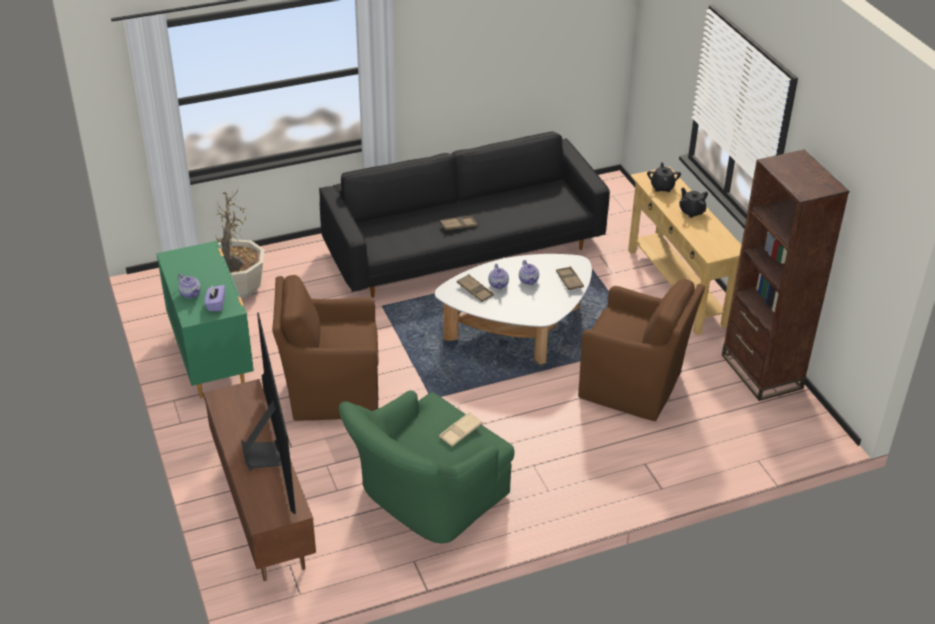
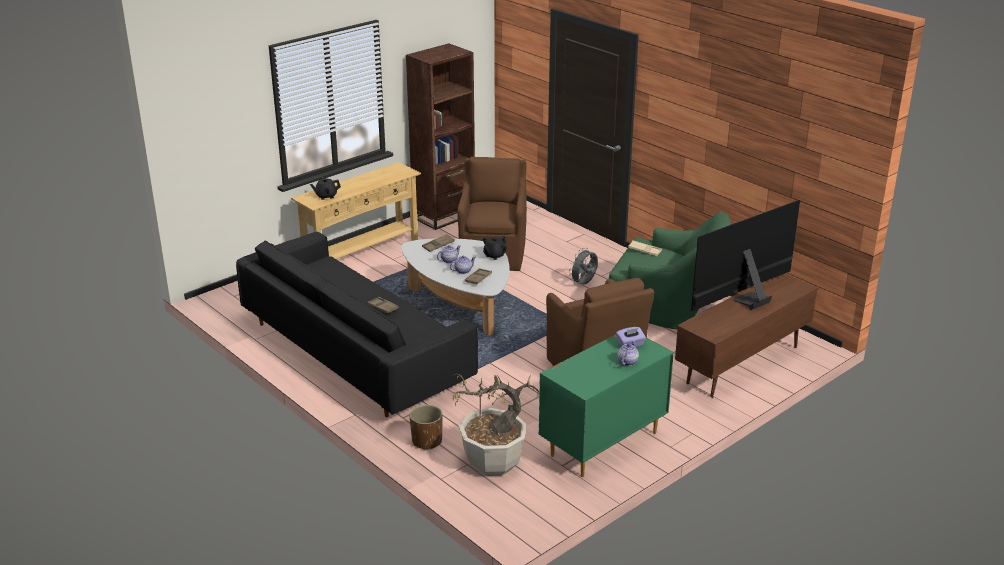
camera: 110 degrees left, 10 degrees down
(294, 261) = (426, 441): none -> brown planter
(520, 443) = (584, 284): none -> grey fan
(691, 211) = (356, 183): black teapot -> black teapot (494, 255)

